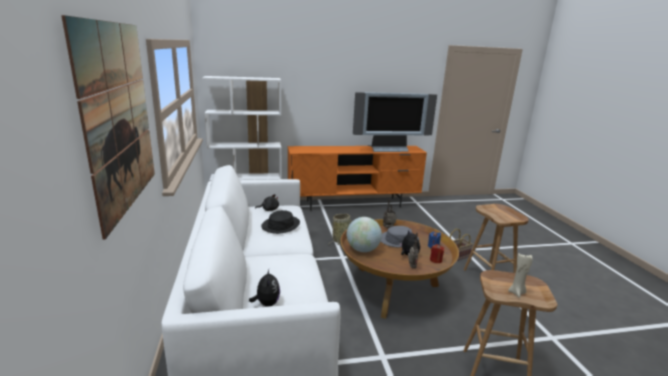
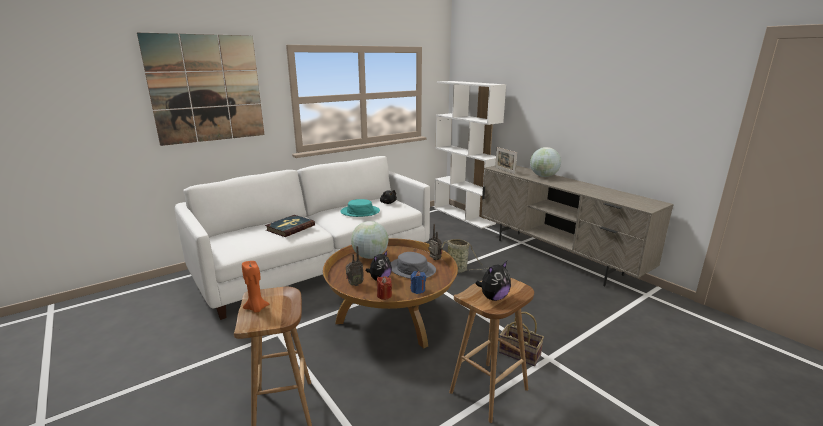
camera: 65 degrees right, 0 degrees up
(266, 303) = (239, 234): plush toy -> plush toy (493, 297)
(280, 225) = (360, 212): black hat -> turquoise hat
(284, 267) = (290, 228): none -> book
(308, 151) = (504, 170): none -> picture frame
(336, 148) = (543, 176): none -> globe
(354, 204) = (556, 257): orange tv stand -> beige tv stand
(388, 149) = (606, 194): television -> none
(517, 292) = (256, 309): beige candle -> orange candle

